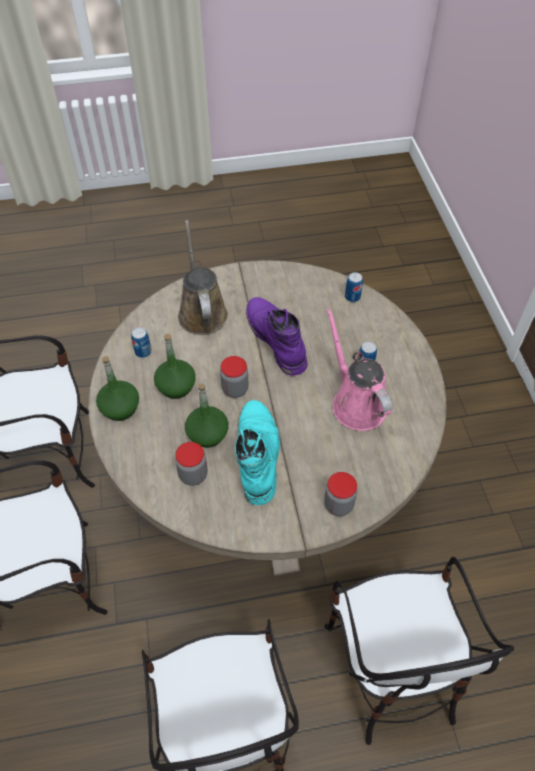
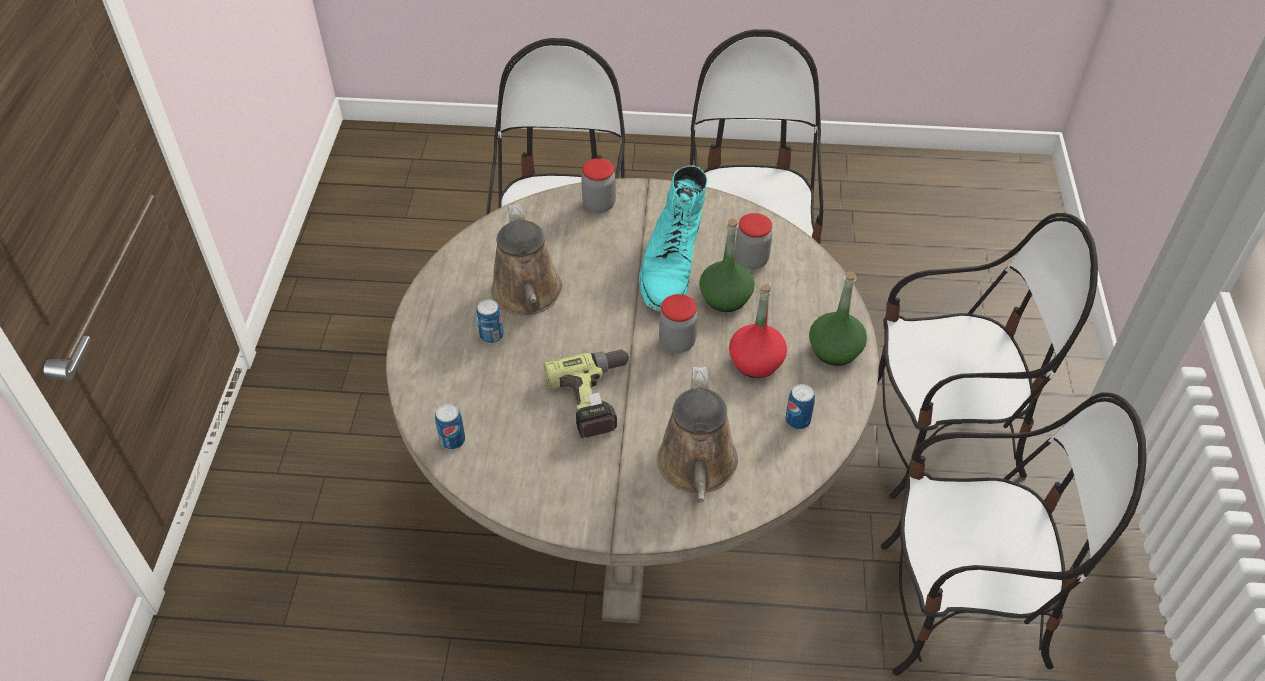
camera: 165 degrees left, 5 degrees down
(176, 386) = (755, 362): green bottle -> red bottle
(276, 339) = (597, 399): purple boot -> power drill
(356, 402) = (528, 295): pink watering can -> brown watering can

